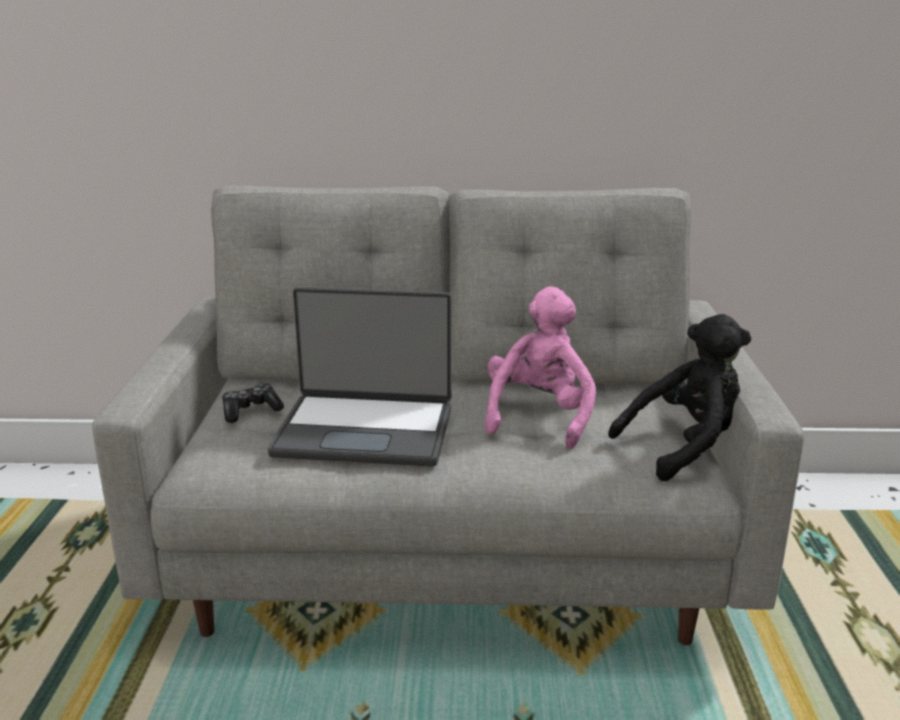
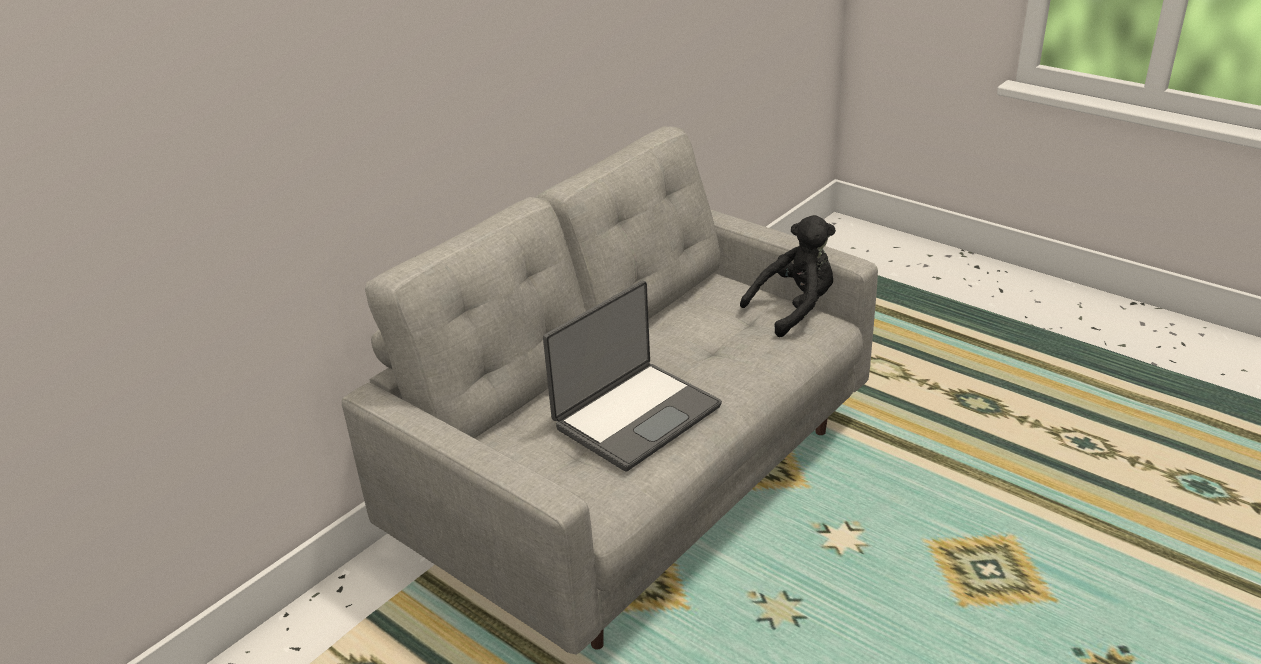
camera: 50 degrees left, 10 degrees up
(250, 411) = (537, 457): game controller -> none
(539, 417) = (697, 339): pink plush toy -> none
(684, 447) = (794, 309): black plush toy -> black plush toy turned 45 degrees clockwise

